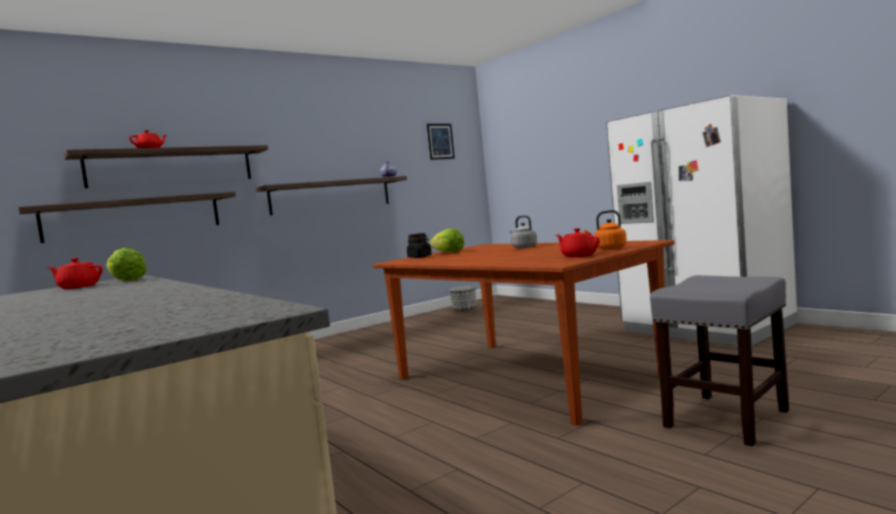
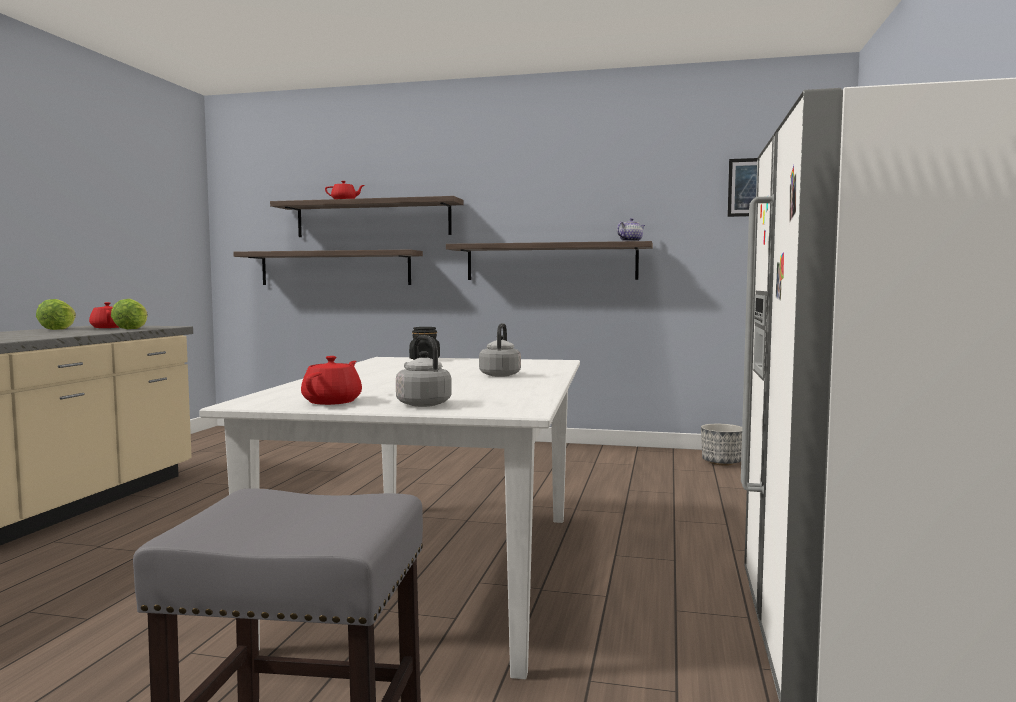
camera: 50 degrees right, 0 degrees up
(448, 252) = (467, 361): lettuce -> lettuce (58, 329)
(523, 377) = (436, 572): brown dining table -> white dining table
(608, 248) = (422, 404): orange kettle -> grey kettle

